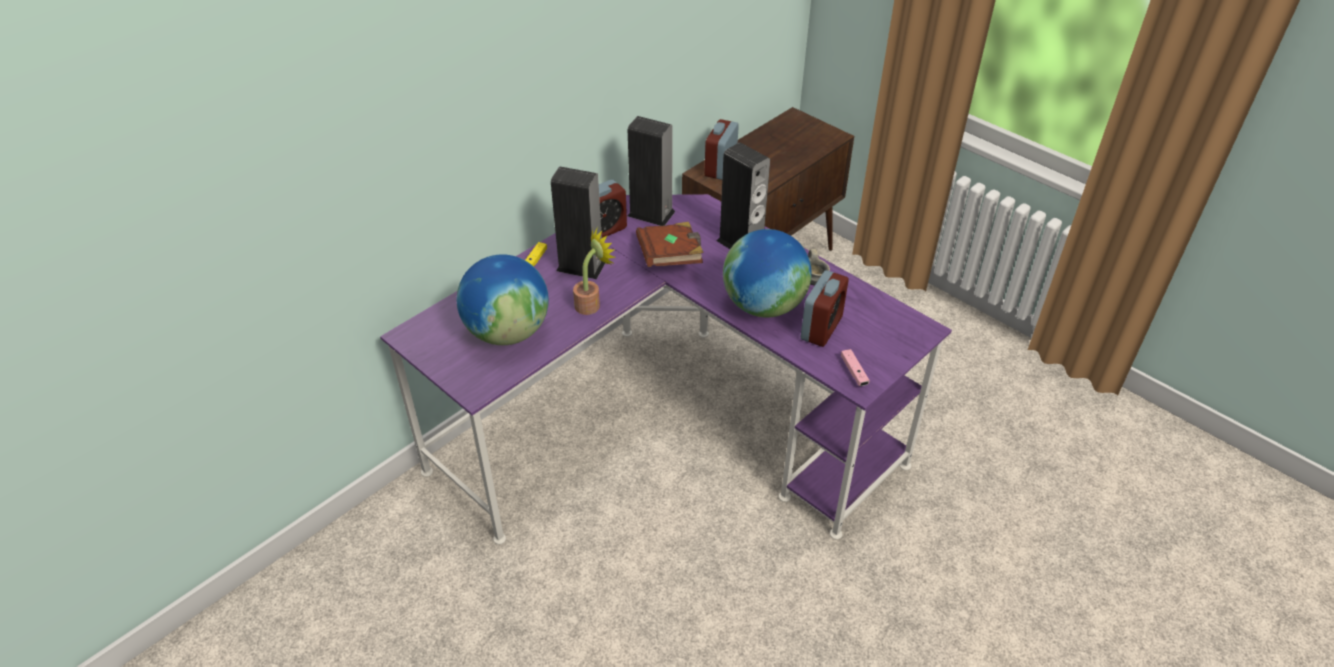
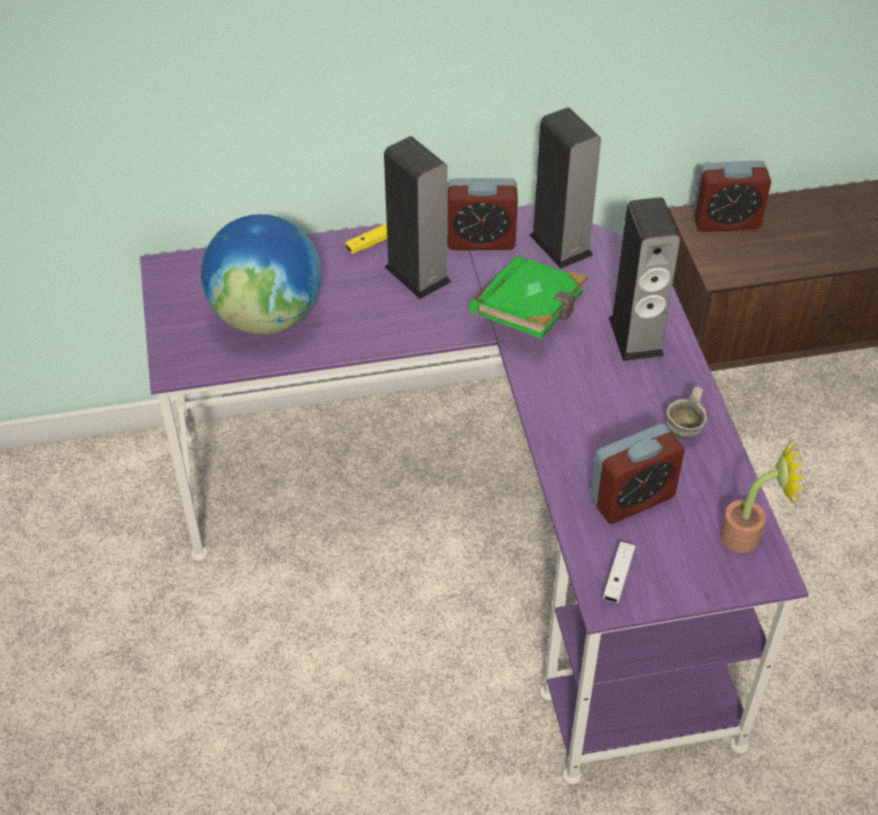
camera: 35 degrees right, 5 degrees up
(591, 304) = (387, 327): potted plant -> potted plant (748, 536)
(670, 258) = (530, 314): brown book -> green book
(720, 167) = (726, 221): alarm clock -> alarm clock turned 150 degrees counterclockwise
(764, 306) = (587, 433): globe -> none
(854, 372) = (618, 577): pink game controller -> white game controller

